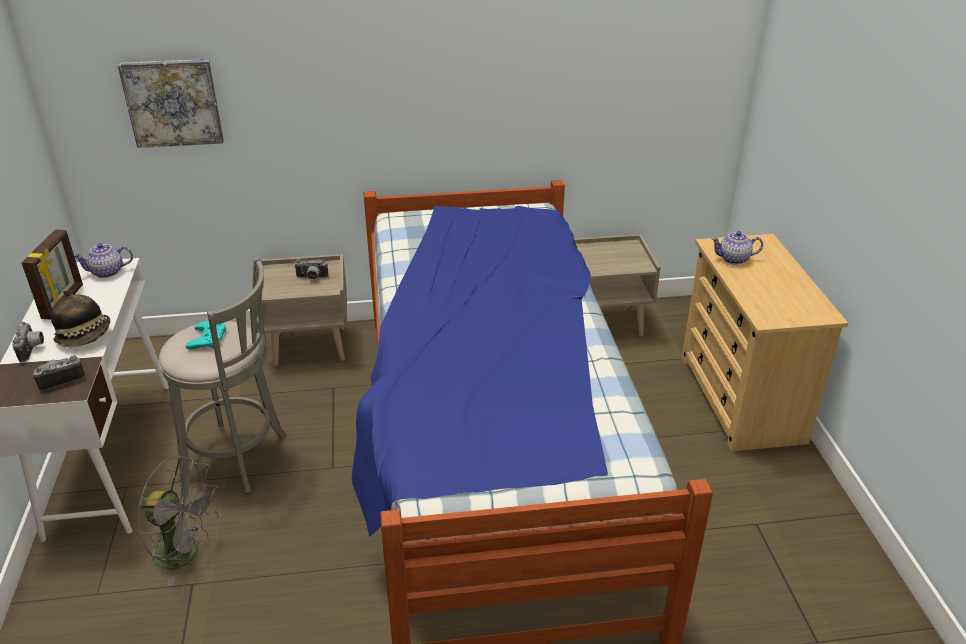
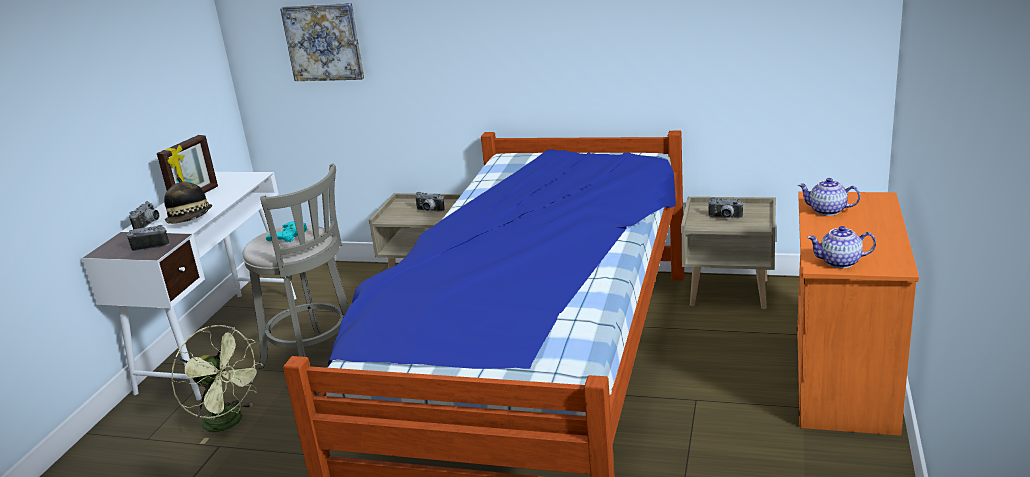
camera: 25 degrees right, 10 degrees down
(108, 272) = (242, 179): teapot -> teapot (840, 262)
(186, 553) = (229, 422): grey fan -> green fan
(608, 260) = (725, 218): none -> camera
(741, 399) = (843, 380): beige dresser -> orange dresser

